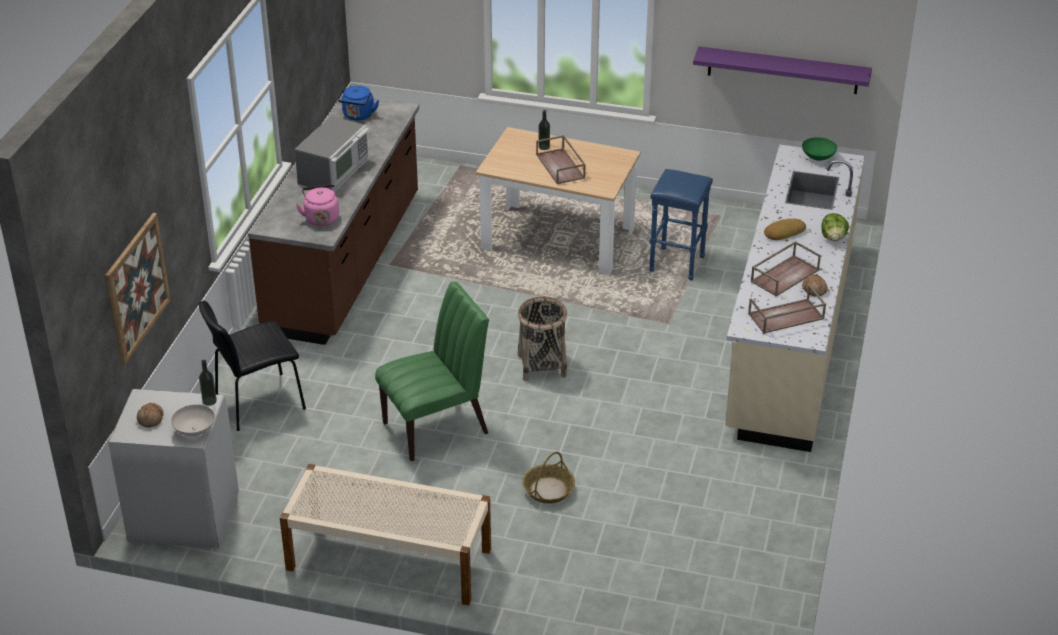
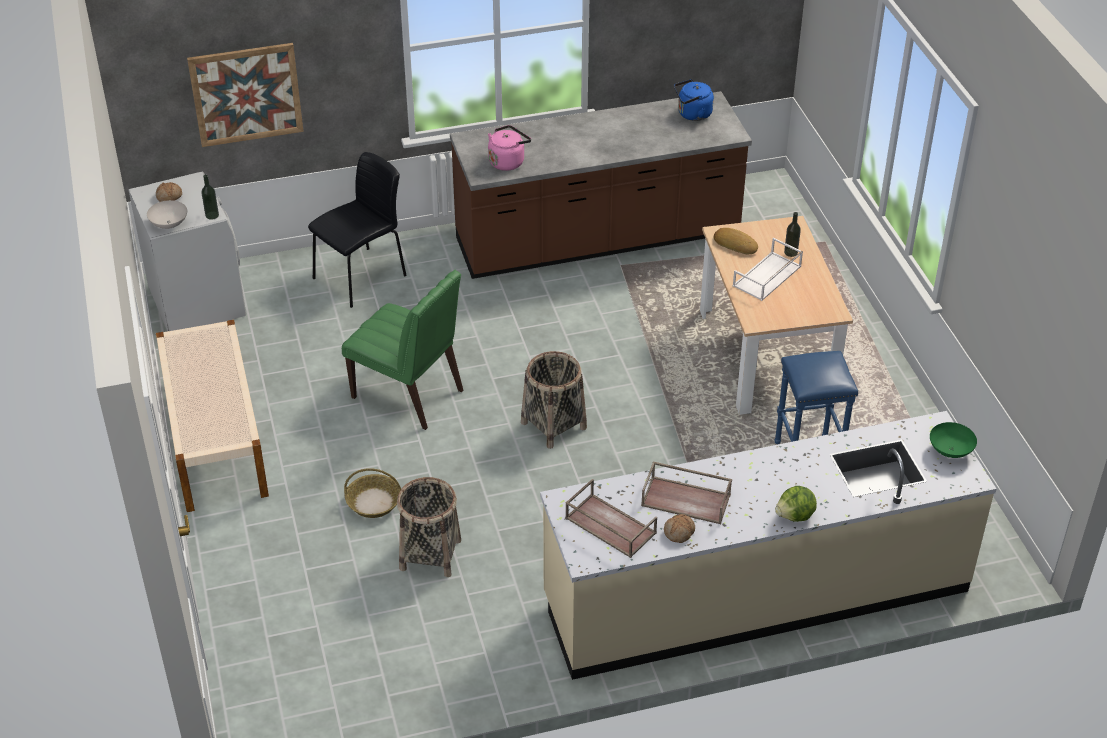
camera: 60 degrees right, 5 degrees up
(256, 403) = (362, 275): black chair -> black chair turned 105 degrees clockwise
(334, 171) = (587, 139): microwave -> none
(561, 166) = (767, 277): brown tray -> white tray
(632, 478) = (430, 554): none -> basket
(783, 70) = (1027, 340): purple shelf -> none
(783, 232) = (769, 472): bread -> bread (735, 244)

